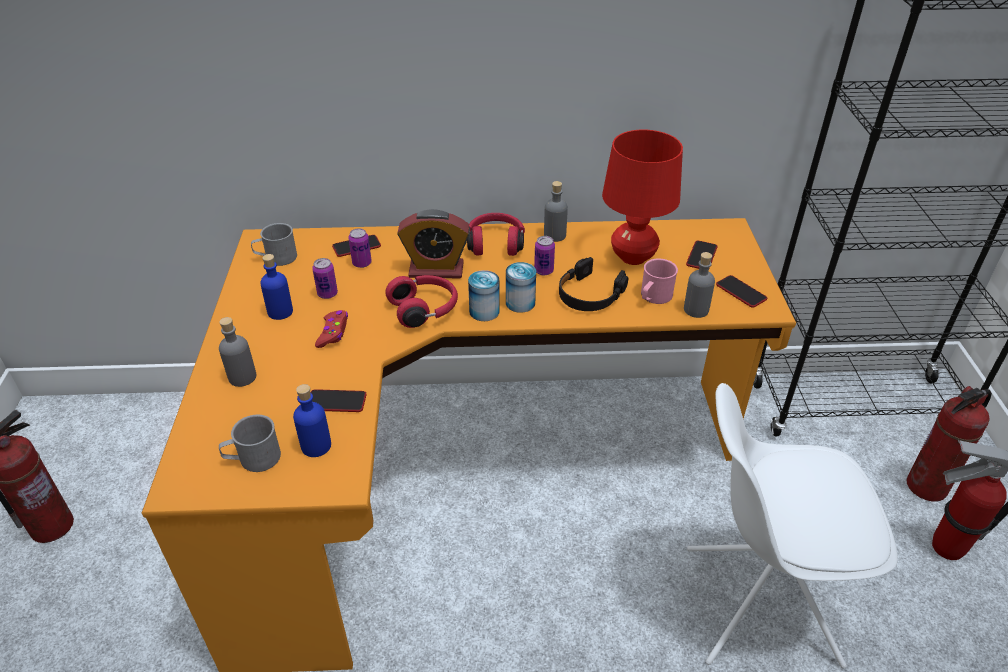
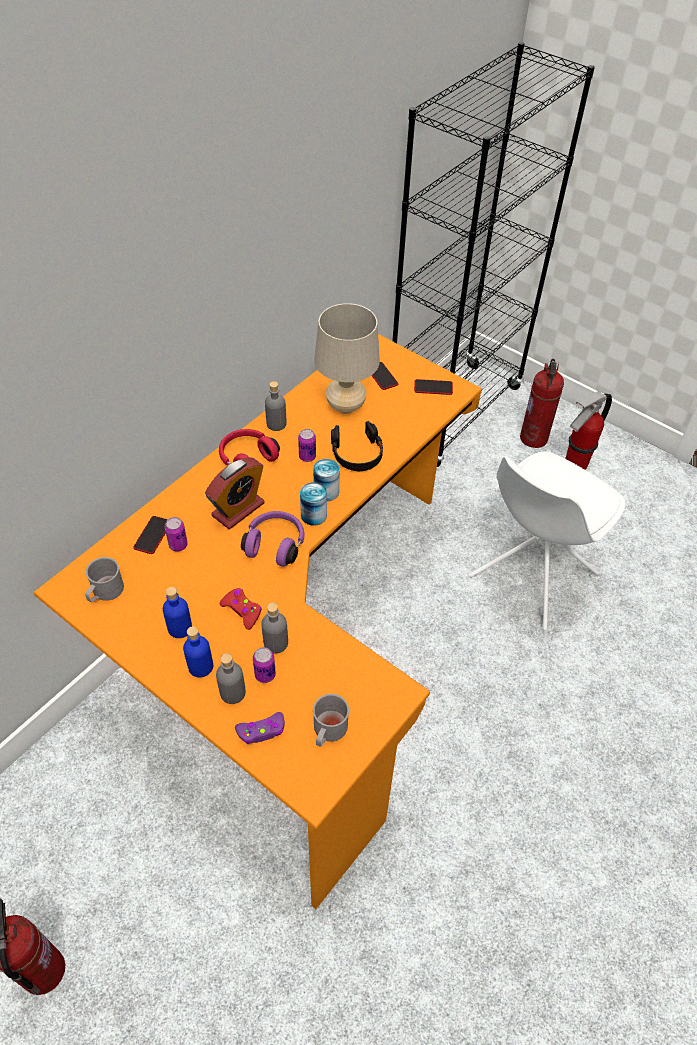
camera: 50 degrees left, 10 degrees up
(217, 417) = (261, 731): none -> purple game controller
(316, 446) = (351, 688): blue bottle -> blue bottle (200, 666)
(327, 294) = (191, 587): can -> can (265, 675)
(336, 402) = (319, 651): phone -> none
(425, 309) = (275, 544): red headphones -> purple headphones
(633, 257) = (346, 406): red table lamp -> beige table lamp
(653, 297) = (394, 427): pink mug -> none
(696, 310) = (426, 418): grey bottle -> grey bottle (275, 643)

